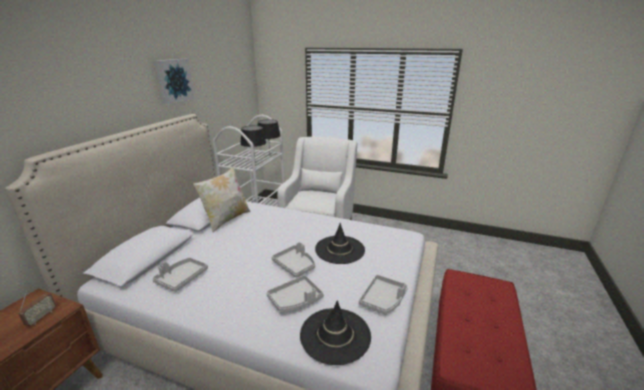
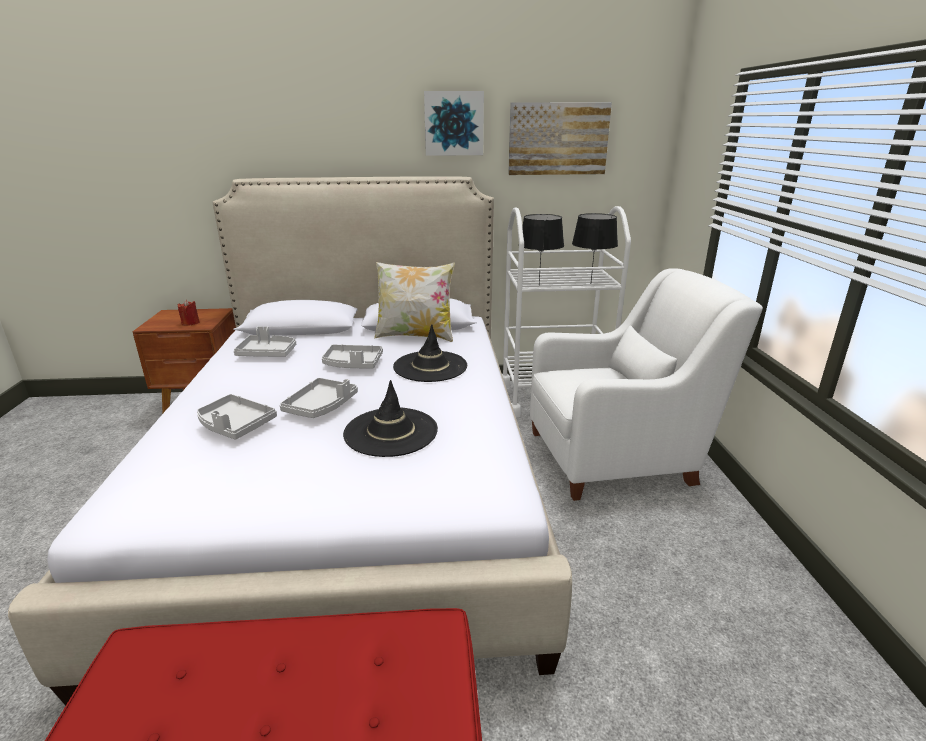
camera: 65 degrees right, 0 degrees up
(41, 317) = (190, 323): radio -> red candle
(220, 83) = (558, 139): none -> picture
(335, 335) = (159, 471): black hat -> black hat (430, 366)
(383, 300) = (253, 502): grey tray -> grey tray (353, 364)

